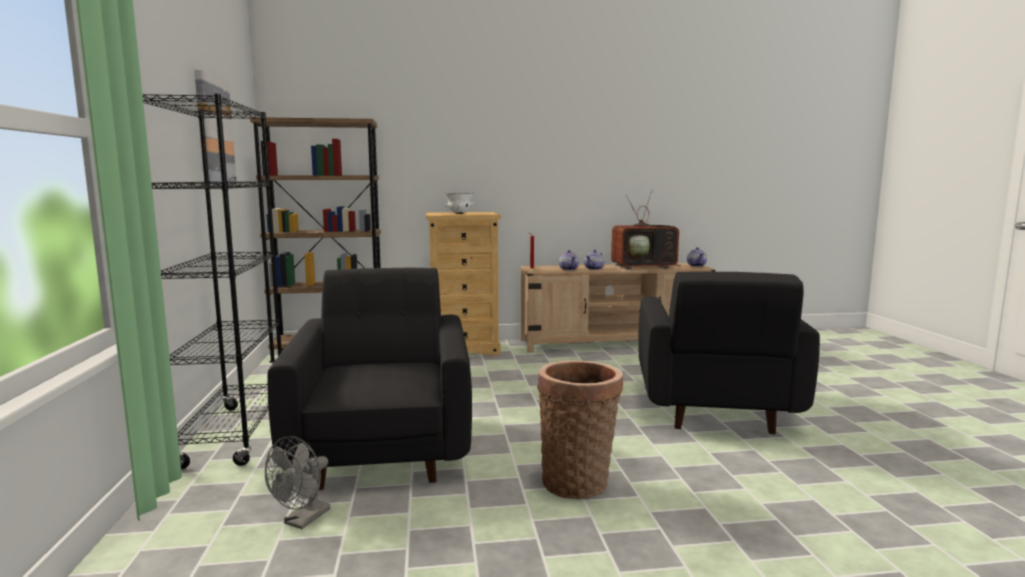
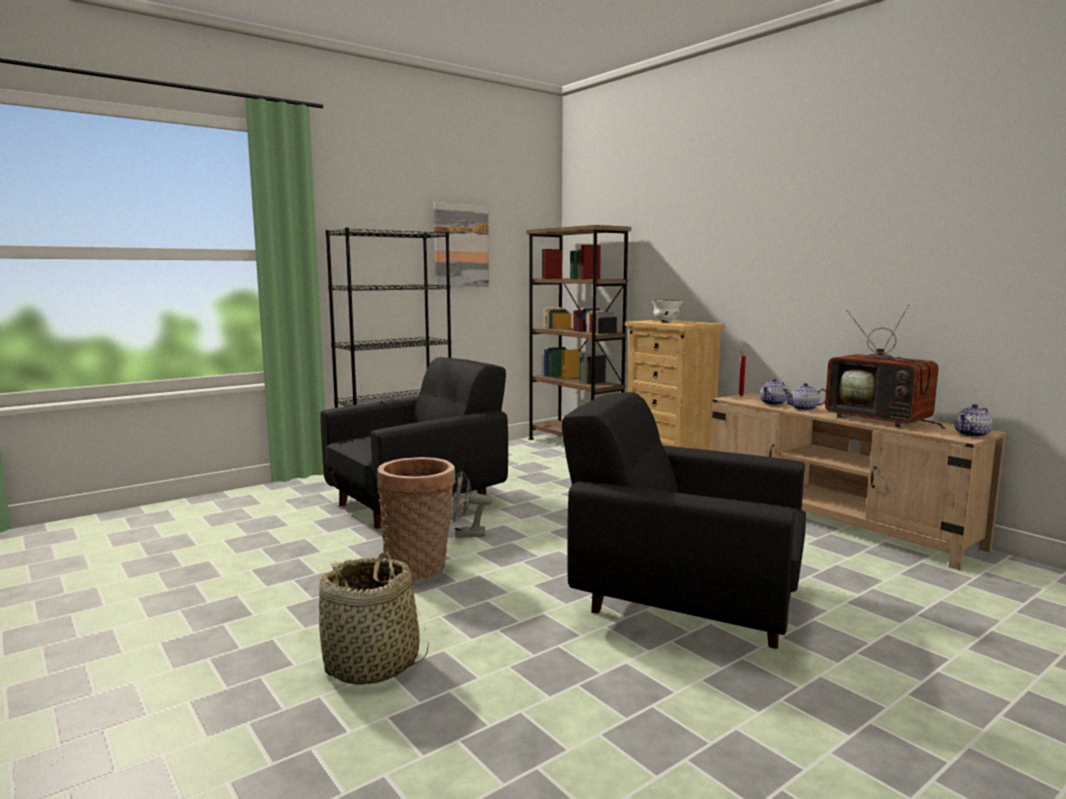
camera: 60 degrees right, 0 degrees up
(302, 521) = (299, 512): grey fan -> grey fan (464, 535)
(713, 408) = (683, 600): black armchair -> black armchair turned 45 degrees clockwise
(779, 540) = (372, 664): none -> basket

